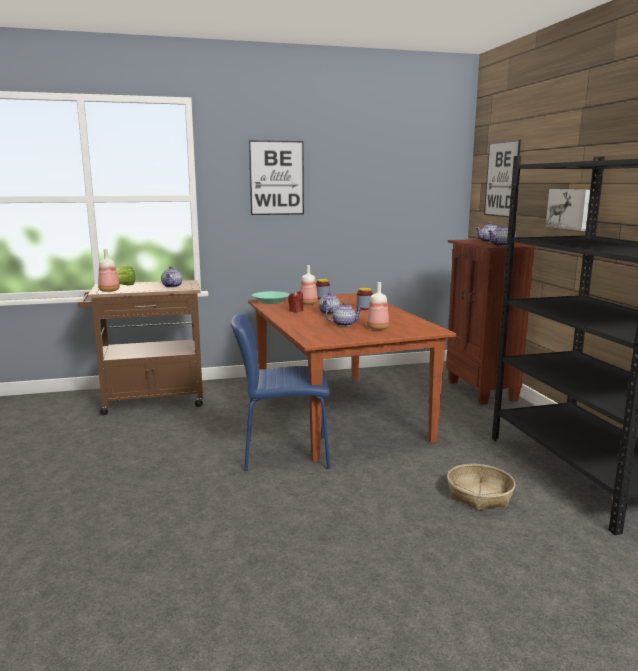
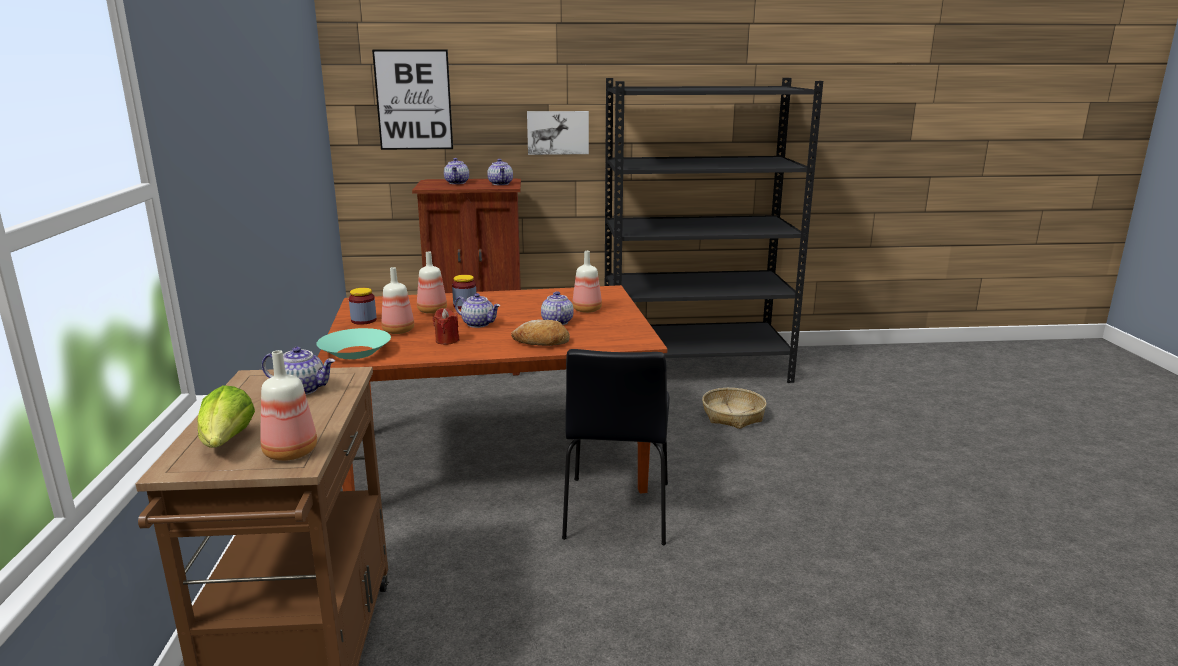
camera: 80 degrees left, 5 degrees up
(276, 178) = (221, 122): picture -> none
(282, 453) = (617, 513): blue chair -> black chair
(301, 324) = (541, 342): none -> bread
(348, 304) = (431, 311): none -> bottle

